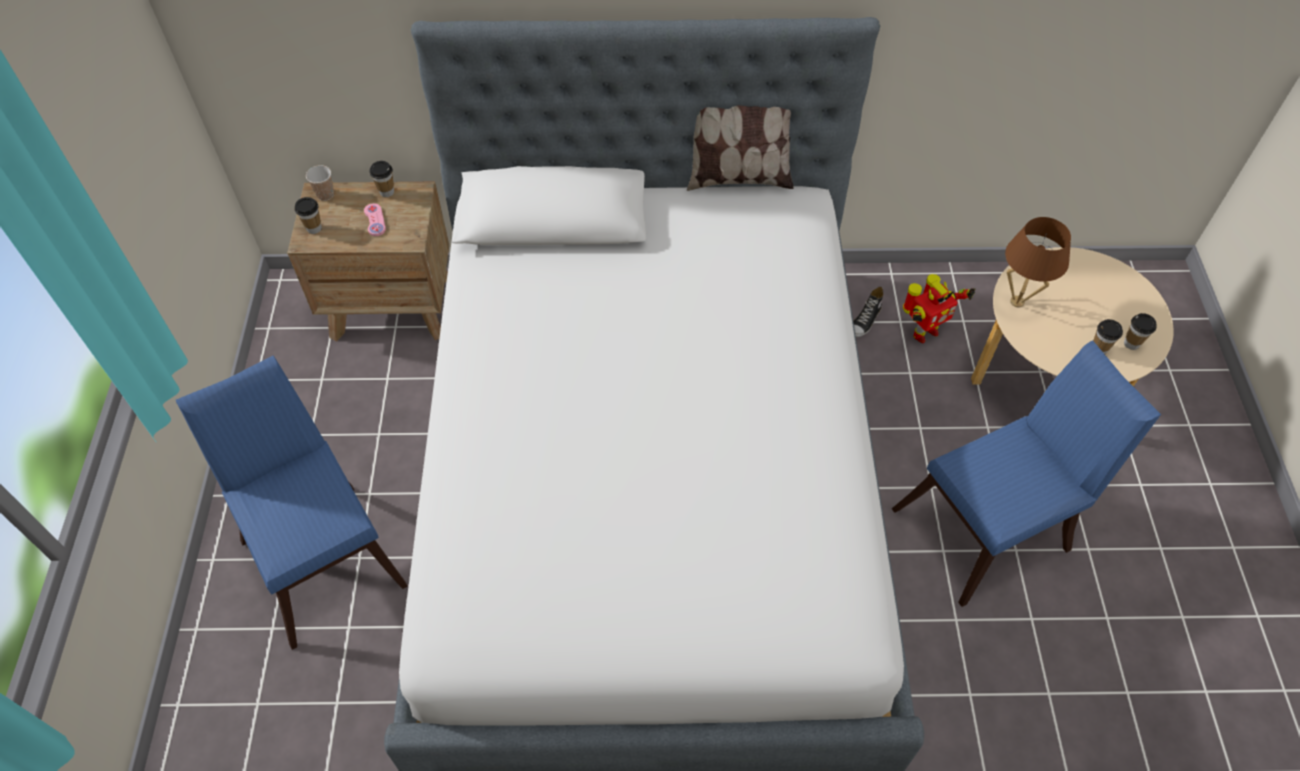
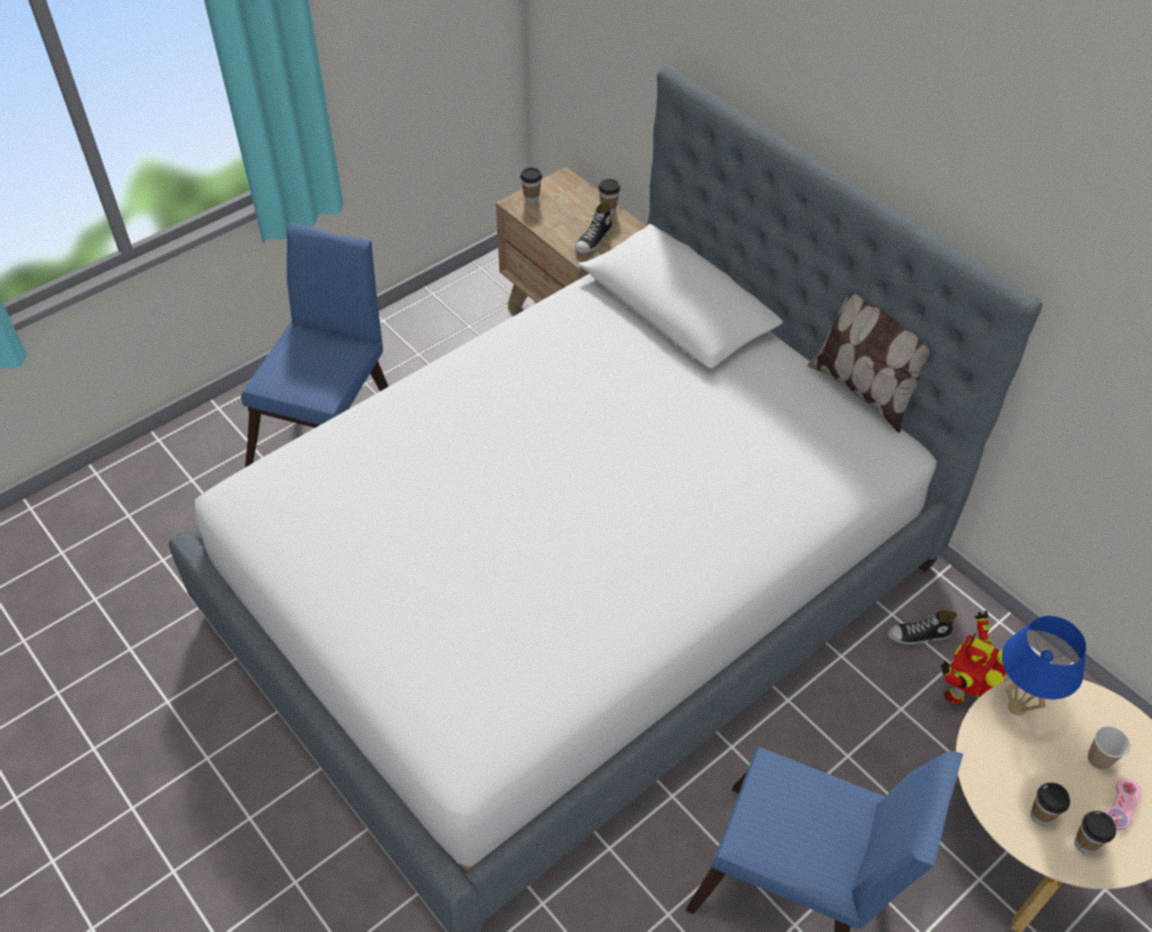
camera: 50 degrees right, 5 degrees down
(325, 195) = (568, 184): cup -> cup (1099, 759)
(375, 220) = (575, 223): pink game controller -> pink game controller (1122, 804)
(407, 222) = (594, 240): none -> shoe
(923, 332) = (960, 691): toy robot -> toy robot turned 105 degrees clockwise
(1017, 301) = (1017, 707): brown table lamp -> blue table lamp

